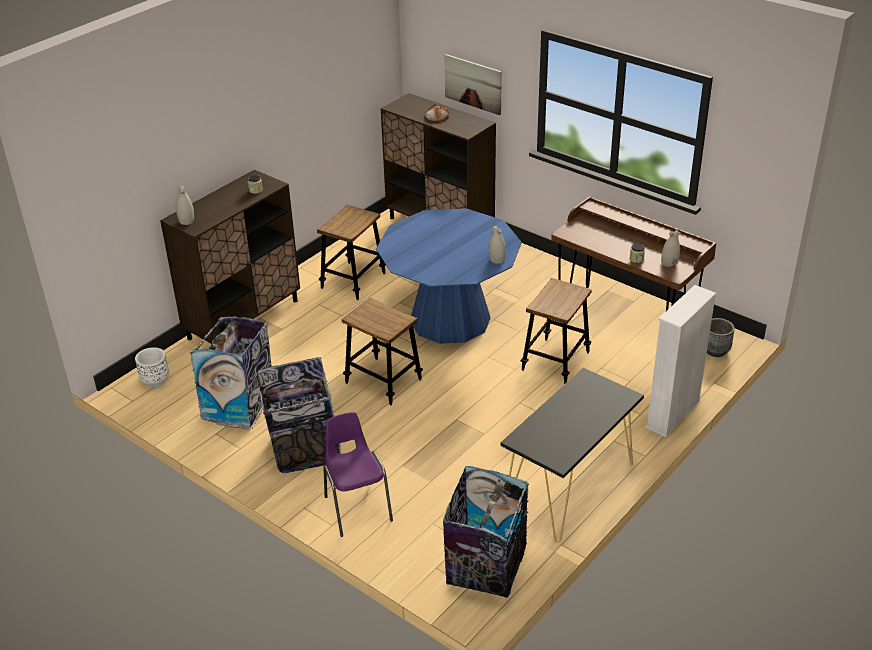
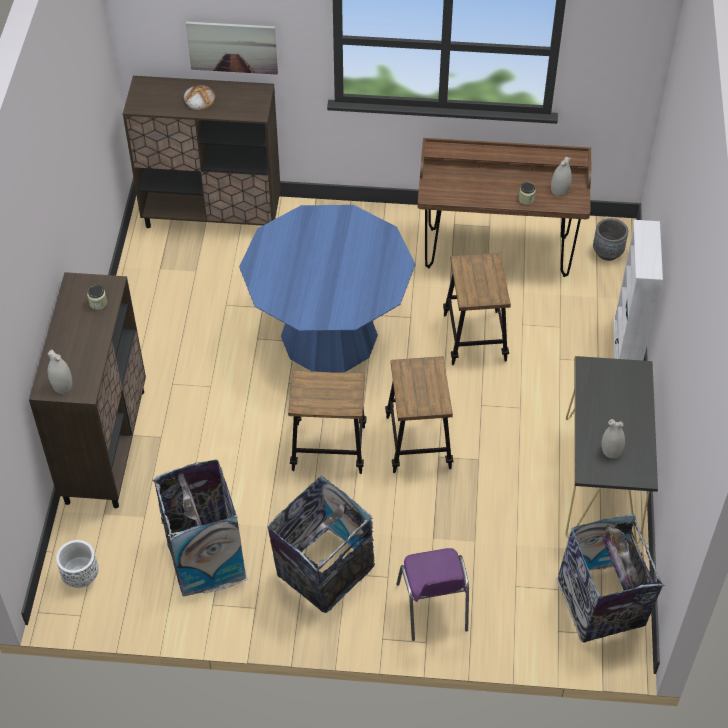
camera: 35 degrees left, 15 degrees up
(353, 281) = (182, 334): stool -> stool (418, 442)
(357, 507) = (432, 609): purple chair -> purple chair turned 135 degrees counterclockwise
(496, 259) = (393, 262): white vase -> white vase (611, 451)

